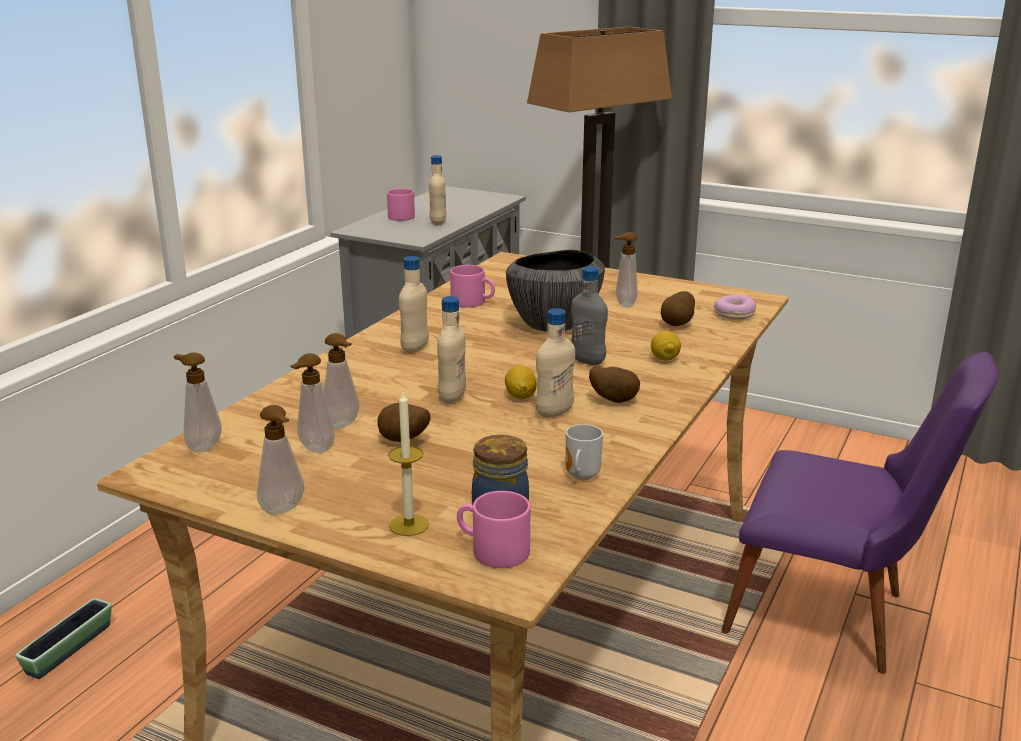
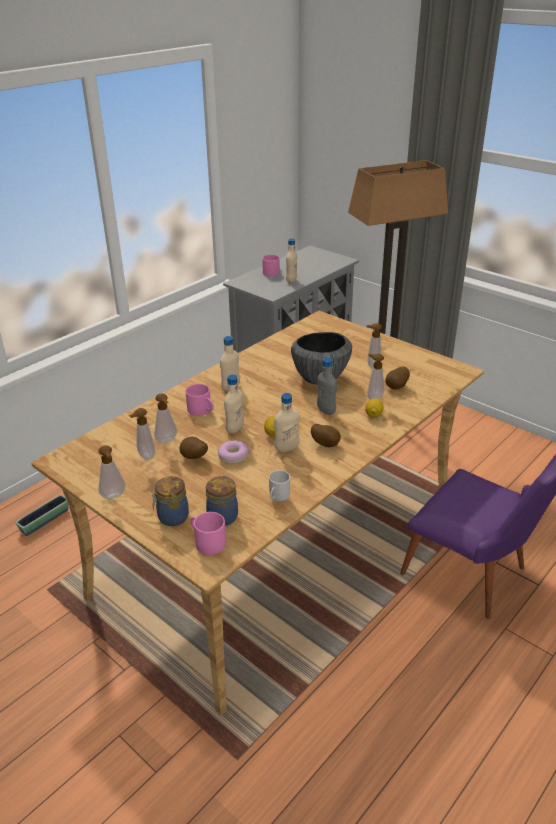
camera: 15 degrees right, 10 degrees up
(202, 446) = (89, 446): soap dispenser -> soap dispenser (373, 398)
(409, 525) = (172, 517): candle -> jar
(473, 302) = (281, 353): pink mug -> pink mug (202, 410)
(734, 314) = (438, 383): donut -> donut (233, 456)

